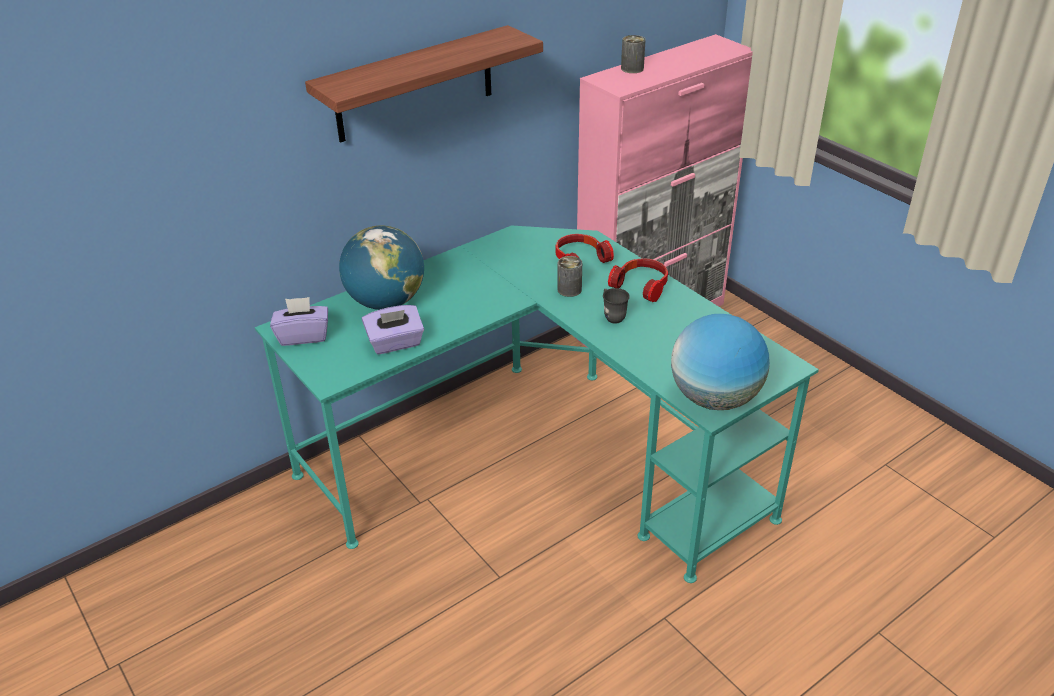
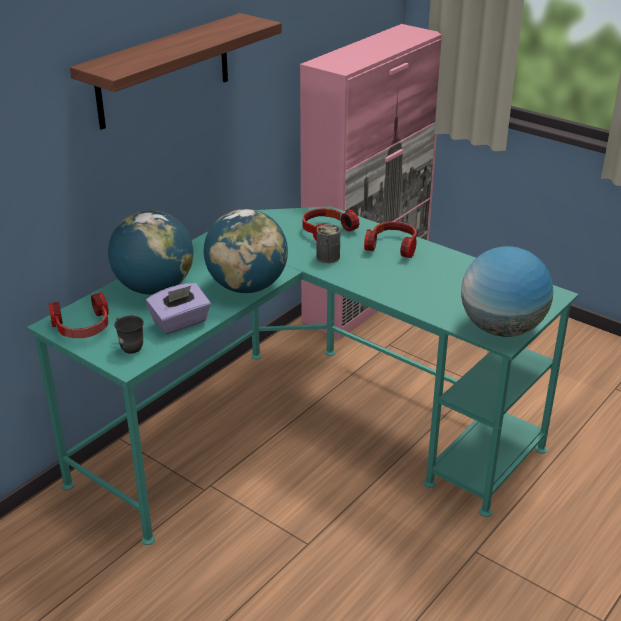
camera: 15 degrees left, 5 degrees down
(303, 336) = (82, 328): purple tissue box -> headphones
(475, 313) = (247, 287): none -> globe
(612, 316) = (378, 274): grey mug -> grey mug (129, 346)
(632, 68) = (343, 53): can -> none

